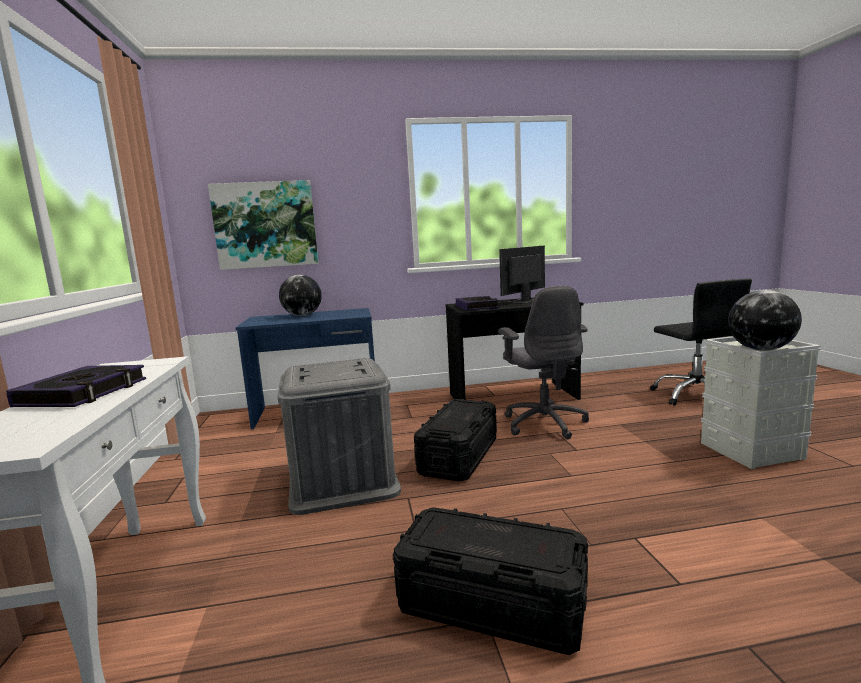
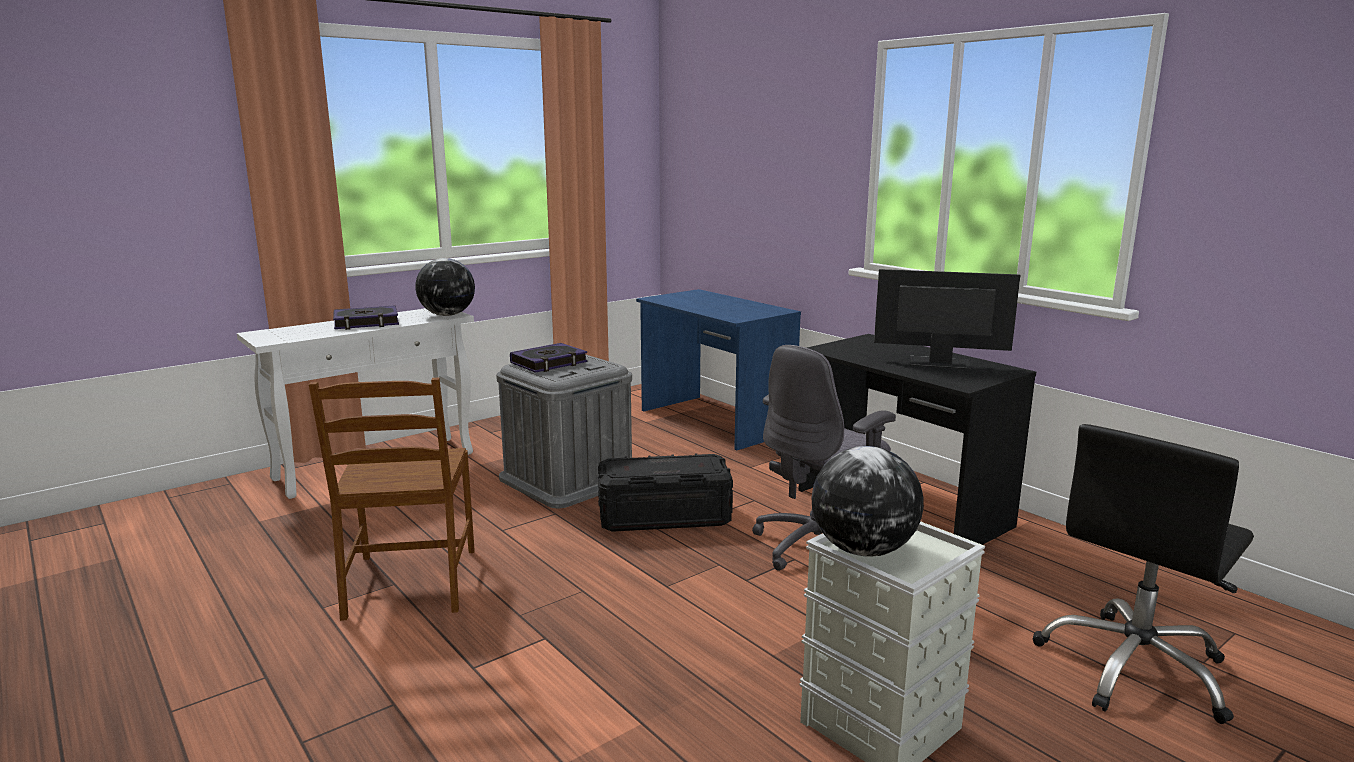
camera: 60 degrees right, 5 degrees up
(265, 225) = (725, 183): picture -> none
(302, 315) = (718, 302): globe -> globe (447, 315)
(476, 307) = (853, 349): book -> book (549, 363)
(492, 605) = (410, 583): black storage box -> brown chair

